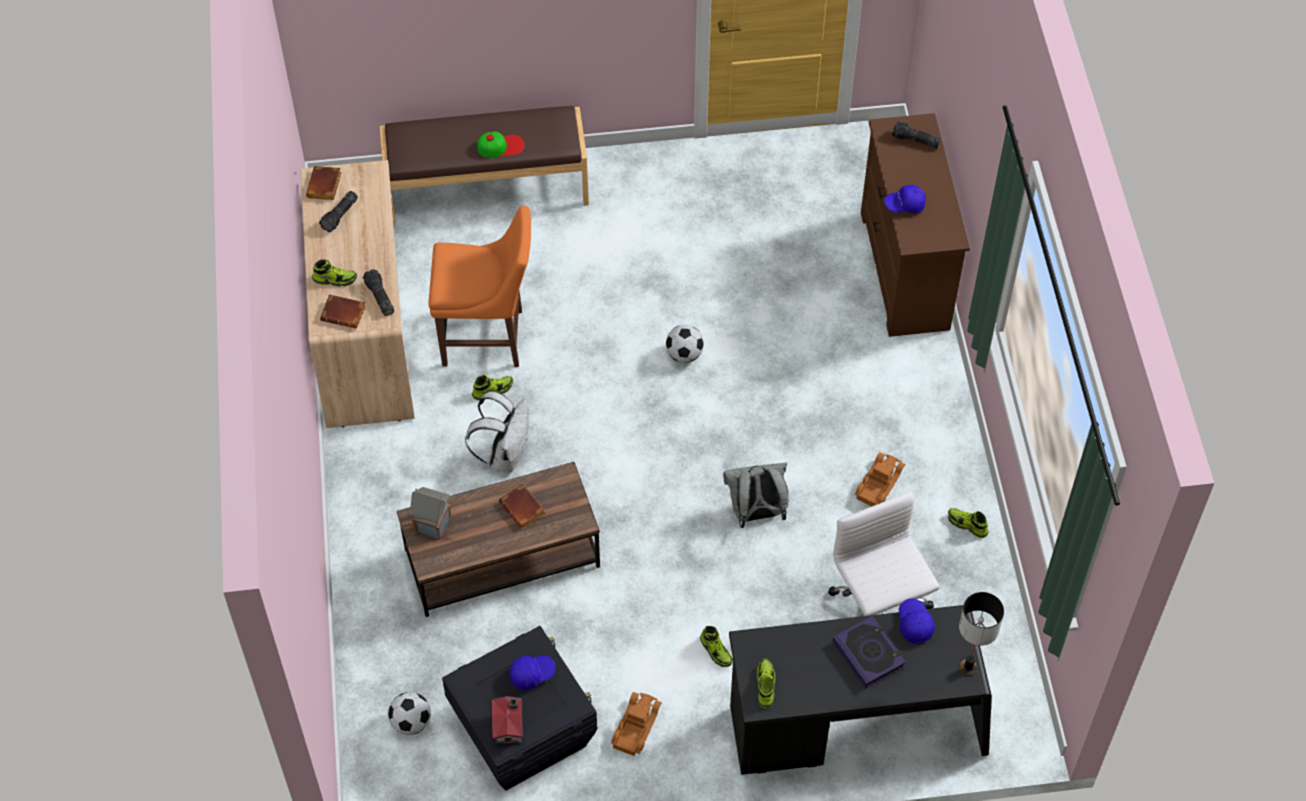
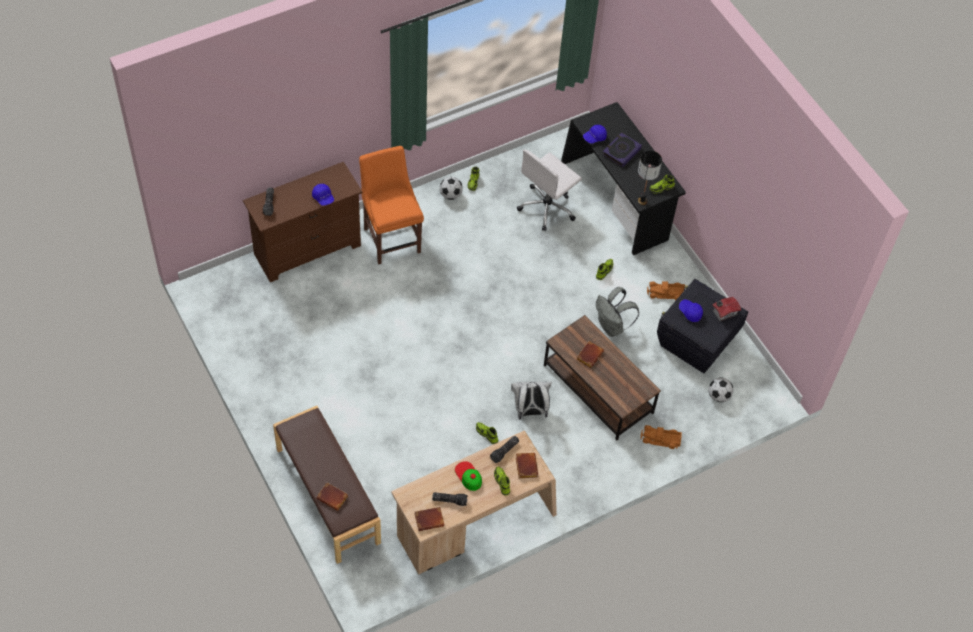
camera: 115 degrees left, 0 degrees up
(433, 524) = (621, 396): toy house -> none
(436, 134) = (333, 497): none -> brown book
(488, 338) = (449, 451): orange chair -> orange chair (391, 238)
(500, 146) = (329, 455): cap -> cap (468, 476)
(684, 354) = (417, 342): football -> football (450, 195)
(756, 513) = (511, 276): grey backpack -> grey backpack (612, 327)
(878, 483) = (465, 226): toy truck -> toy truck (660, 440)
(968, 668) = (608, 112): table lamp -> table lamp (642, 201)

